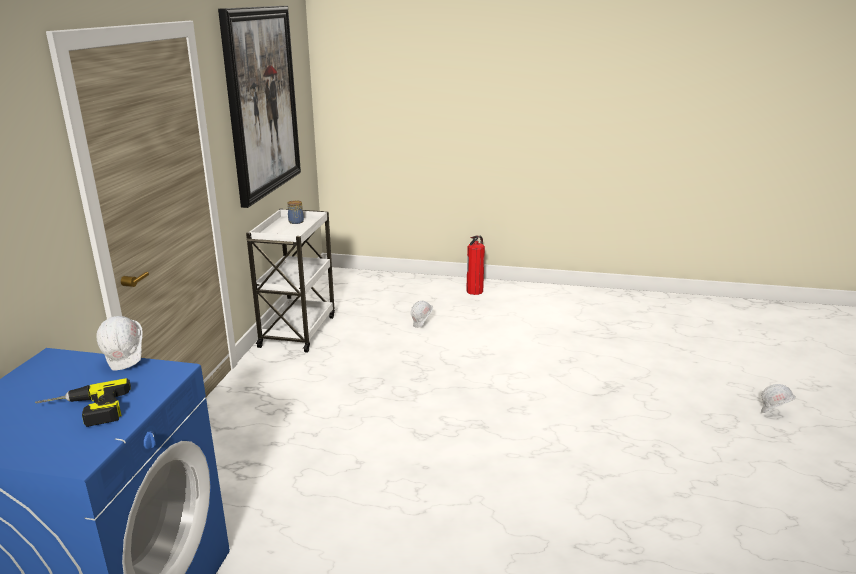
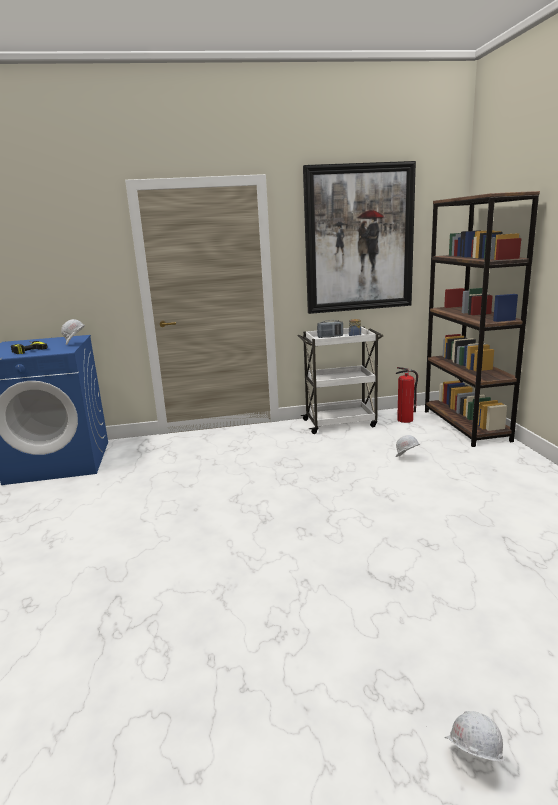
camera: 70 degrees right, 5 degrees down
(275, 230) = (330, 337): none -> radio
(383, 281) = (465, 425): none -> brown bookcase
(475, 291) = (513, 464): fire extinguisher -> fire extinguisher (405, 420)

